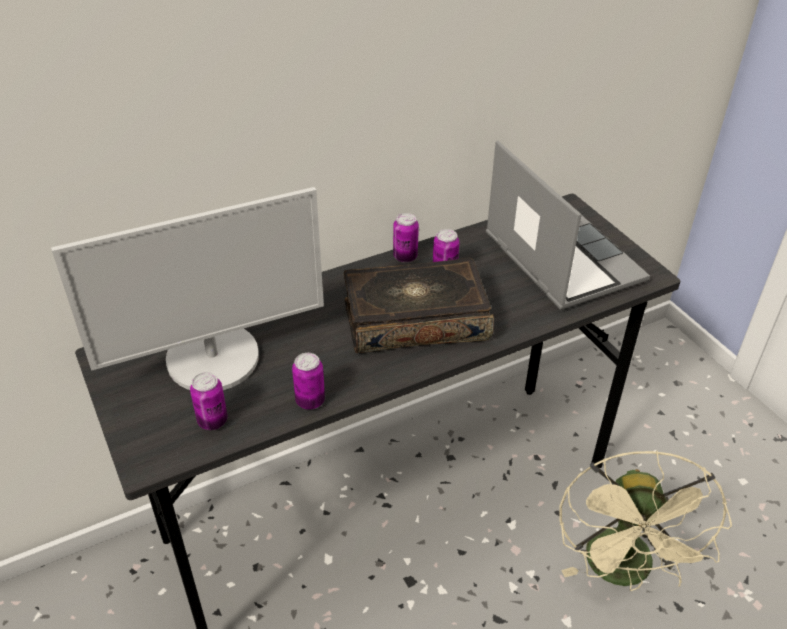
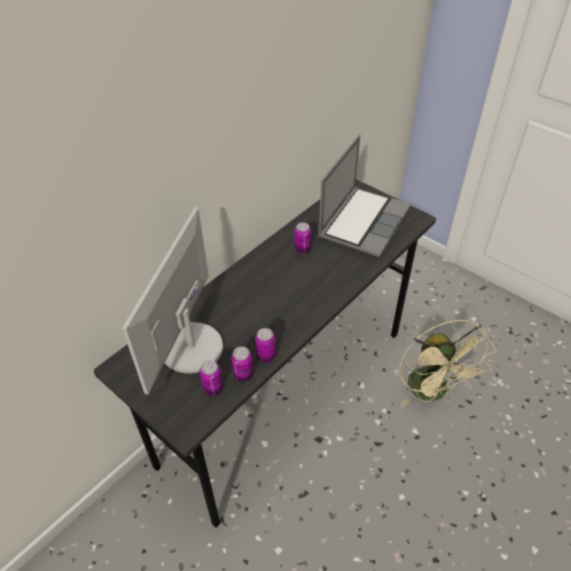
camera: 20 degrees left, 5 degrees up
(214, 359) = (190, 348): monitor -> monitor turned 150 degrees clockwise
(405, 257) = (273, 245): can -> can (243, 375)
(415, 319) = (300, 285): book -> none
(559, 258) = (363, 221): laptop -> laptop turned 75 degrees clockwise

